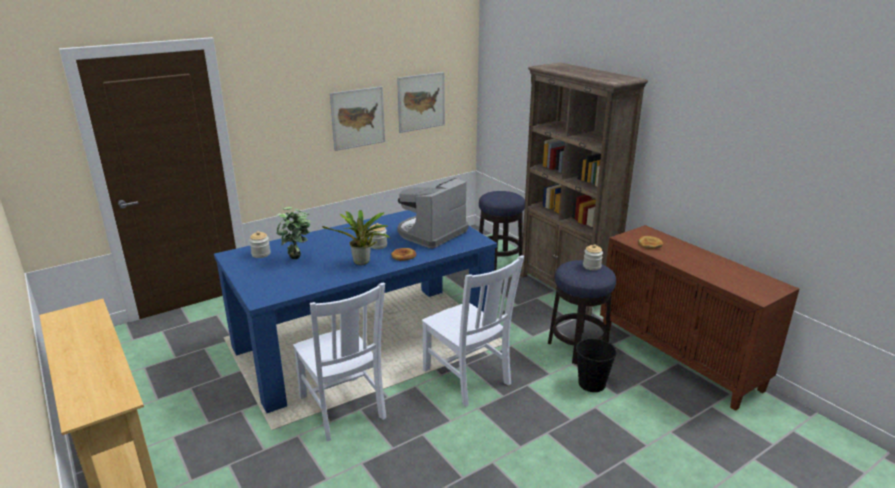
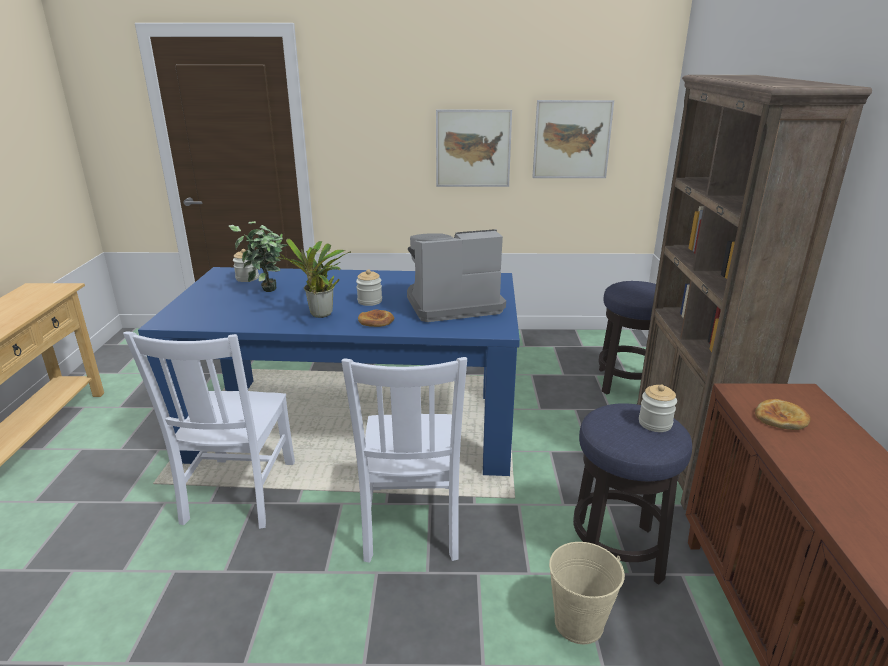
camera: 35 degrees right, 0 degrees up
(591, 383) = (578, 622): black bucket -> beige bucket

